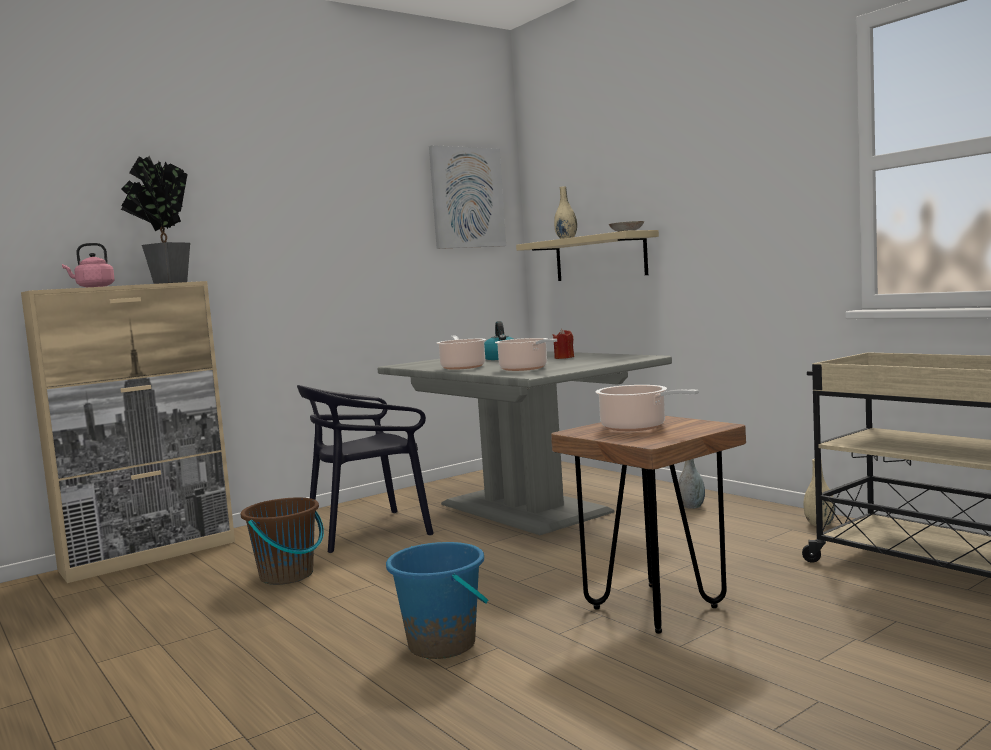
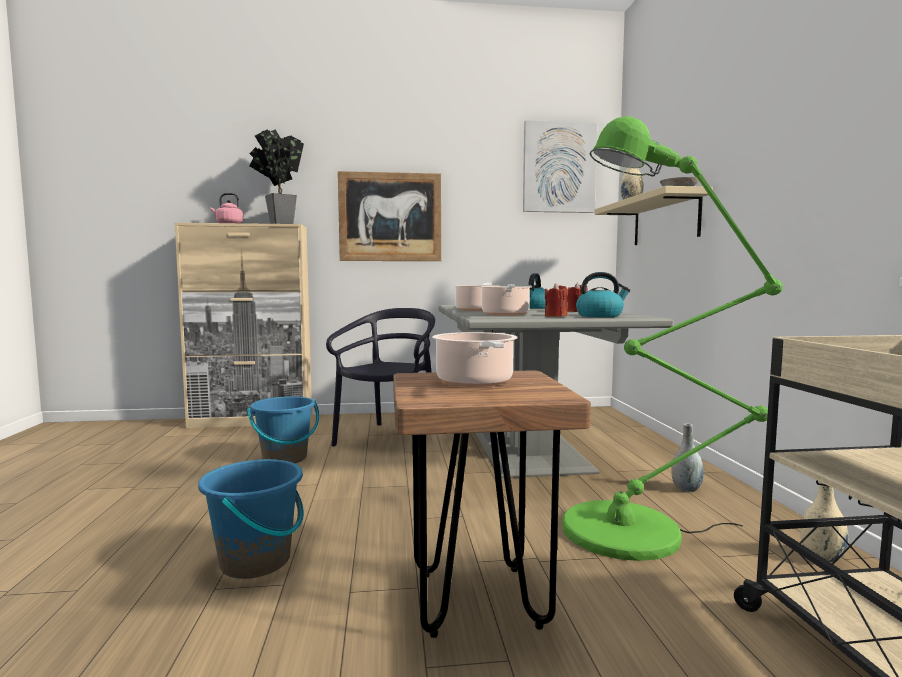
camera: 30 degrees right, 0 degrees up
(287, 575) = (285, 459): brown bucket -> blue bucket
(294, 263) = (390, 217): none -> picture
(369, 532) = (390, 439): black chair -> black chair turned 105 degrees clockwise
(576, 365) = (556, 316): none -> red candle
(608, 360) = (600, 316): none -> kettle
(696, 541) = (637, 531): none -> green floor lamp

